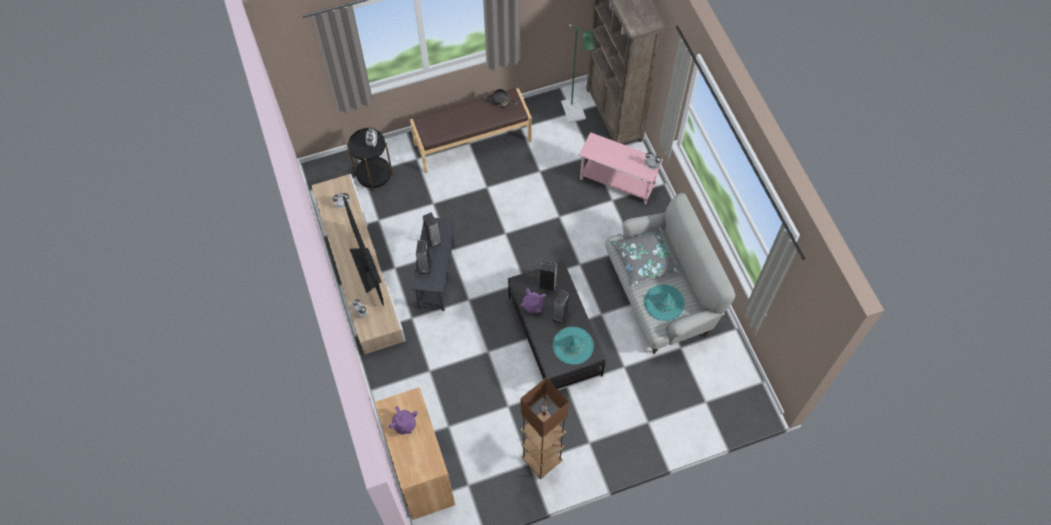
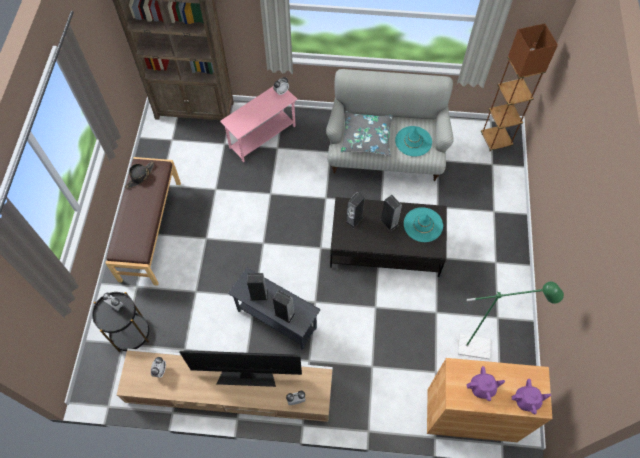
camera: 65 degrees left, 0 degrees up
(533, 306) = (369, 240): purple teapot -> purple teapot (527, 400)
(541, 460) = (498, 306): brown floor lamp -> brown floor lamp (495, 140)
(575, 115) = (176, 138): green floor lamp -> green floor lamp (480, 348)

